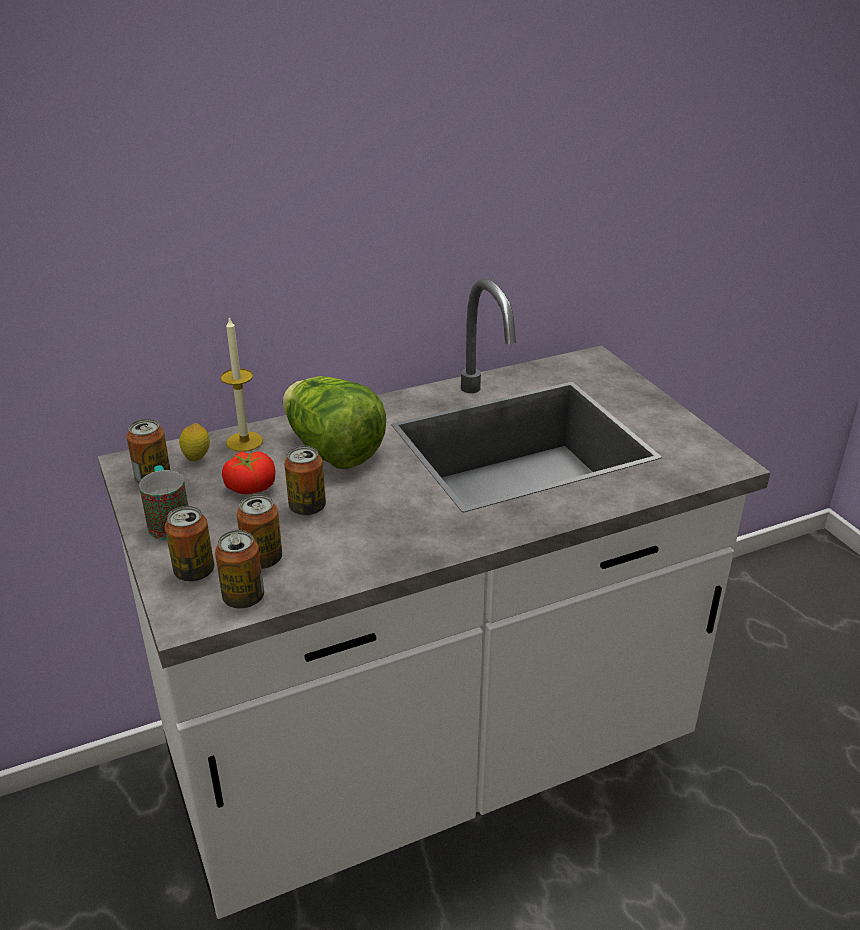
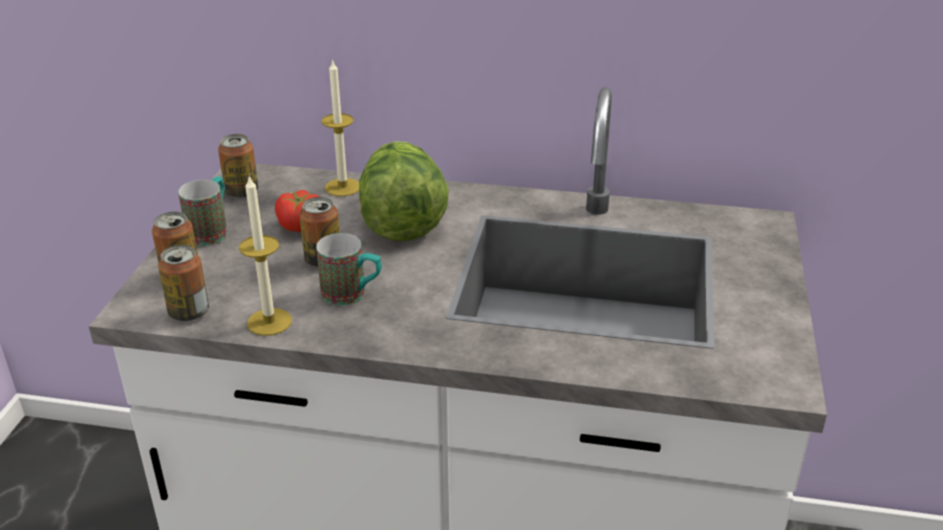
camera: 35 degrees right, 0 degrees up
(197, 459) = (290, 189): lemon -> none
(263, 559) = (239, 288): can -> none
(326, 574) = (269, 322): none -> candle
(368, 524) = (352, 295): none -> mug

